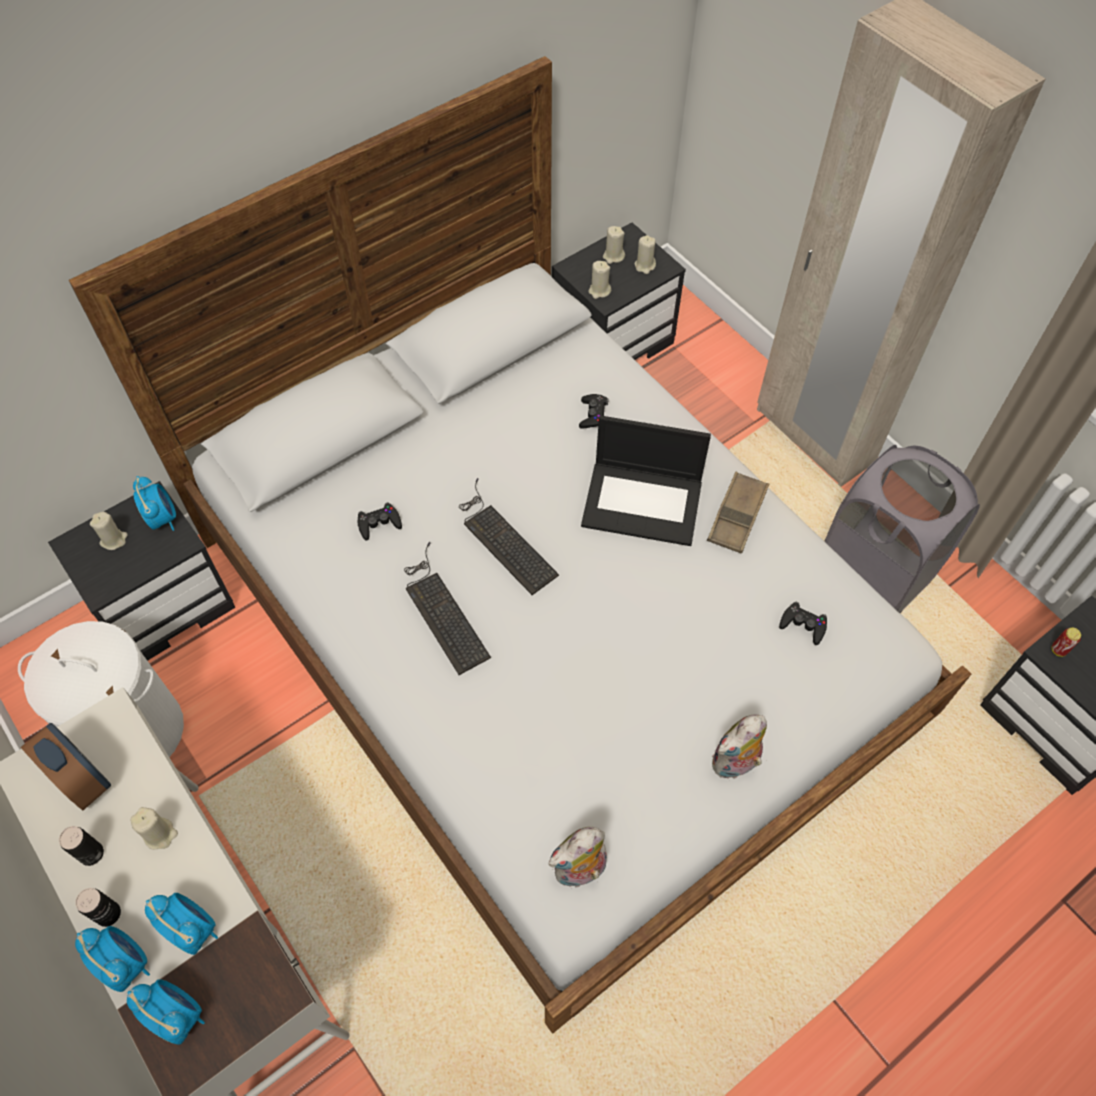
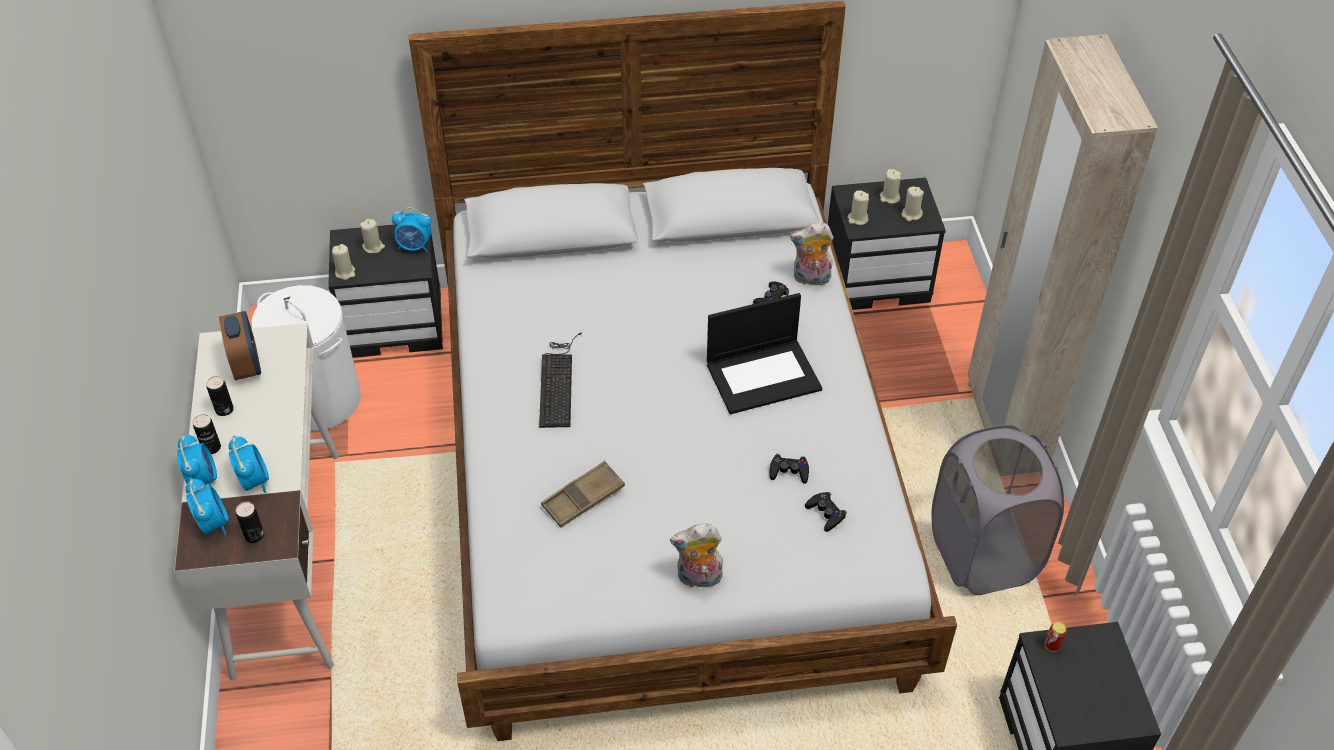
camera: 30 degrees right, 10 degrees down
(160, 834) = (271, 418): beige candle -> beige candle (345, 272)
(162, 518) = (415, 246): alarm clock -> alarm clock turned 90 degrees clockwise
(241, 1002) = (254, 535): none -> can
(379, 523) = (554, 306): black game controller -> black game controller (789, 471)
(503, 539) = (637, 354): keyboard -> none
(580, 871) = (533, 589): plush toy -> plush toy (810, 279)
(643, 502) = (764, 375): laptop -> laptop turned 60 degrees counterclockwise
(737, 516) = (832, 416): brown tray -> brown tray (583, 498)

